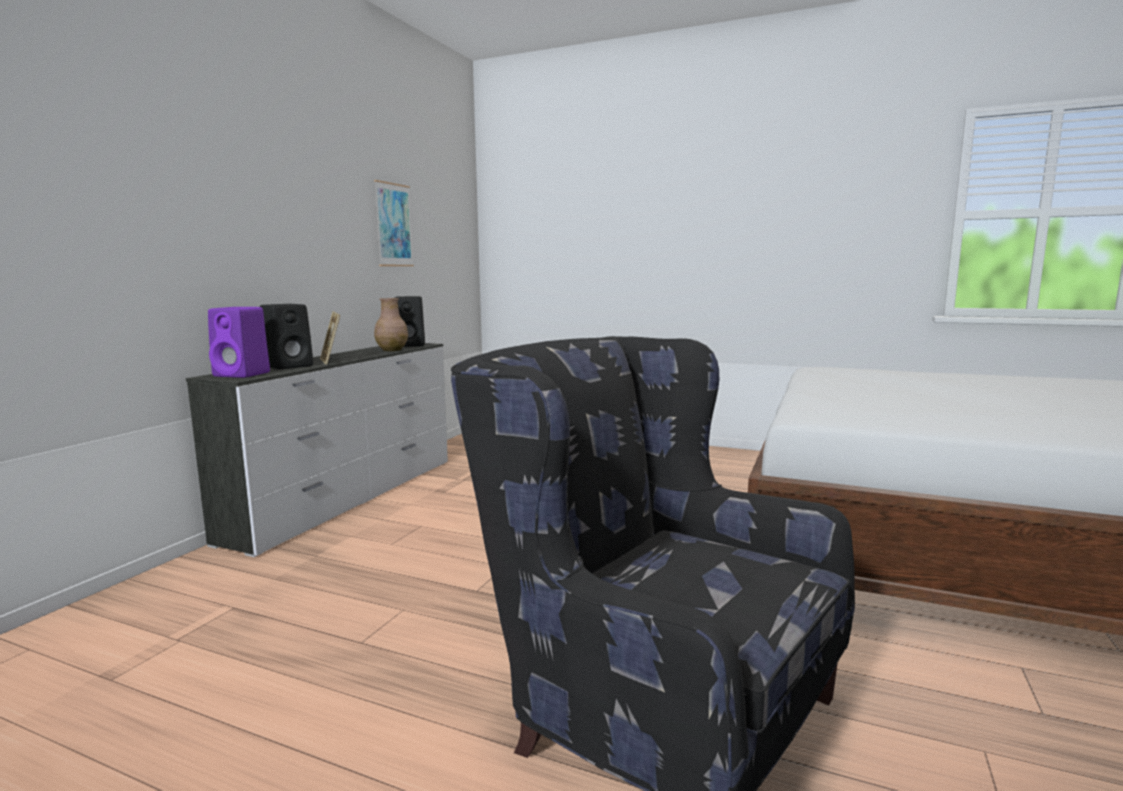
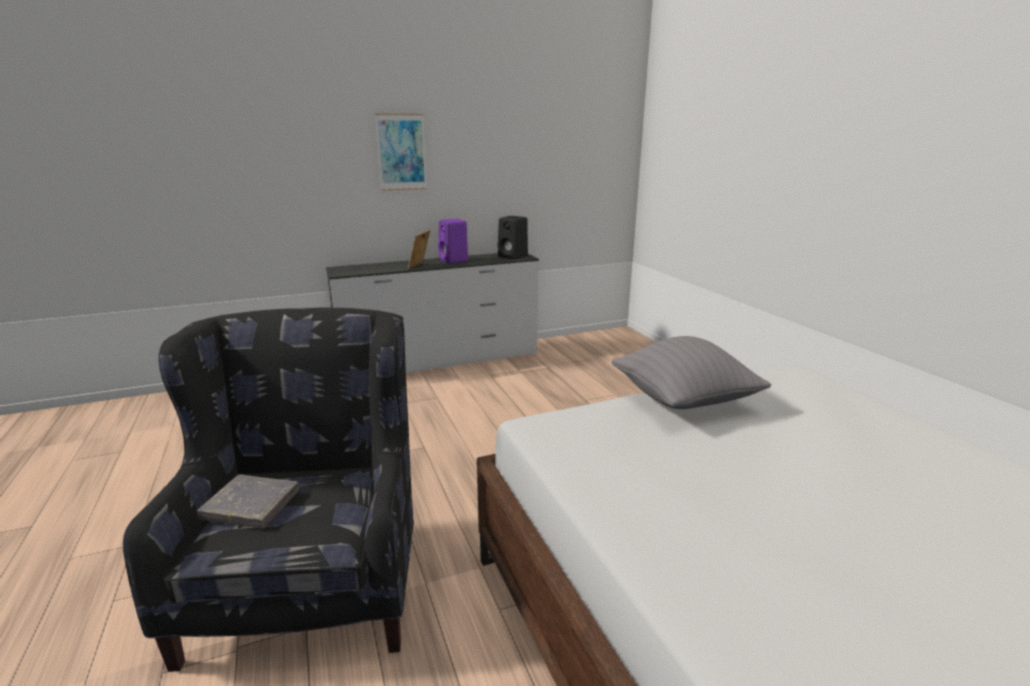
camera: 45 degrees right, 10 degrees up
(243, 374) = (350, 270): purple speaker -> purple speaker (454, 260)
(290, 366) = (389, 266): black speaker -> none
(391, 350) = (485, 260): brown vase -> none
(394, 225) = (523, 154): picture -> picture (401, 152)
(674, 592) = (251, 505): none -> grey book
(825, 387) = (683, 401): none -> grey pillow

